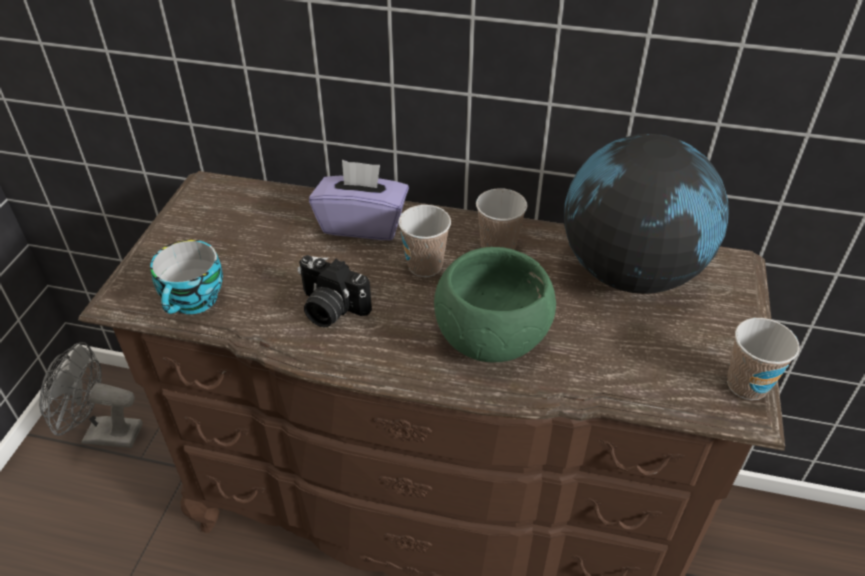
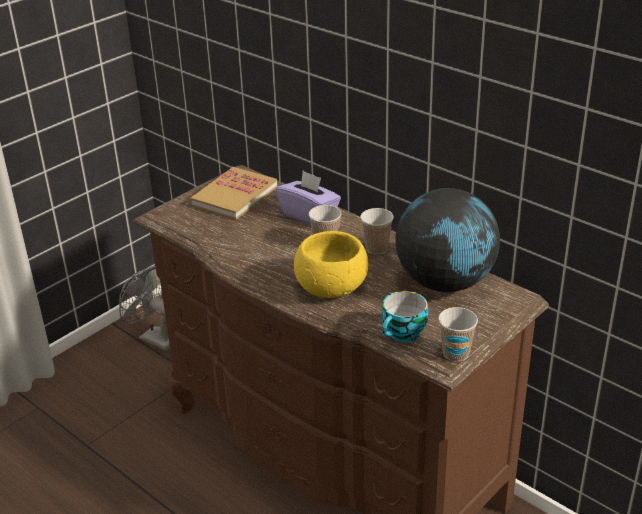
camera: 30 degrees right, 10 degrees down
(195, 301) = (191, 227): cup -> cup (403, 334)
(226, 226) = (234, 196): none -> book
(330, 309) = (256, 250): camera -> none
(491, 336) = (331, 288): green bowl -> yellow bowl

